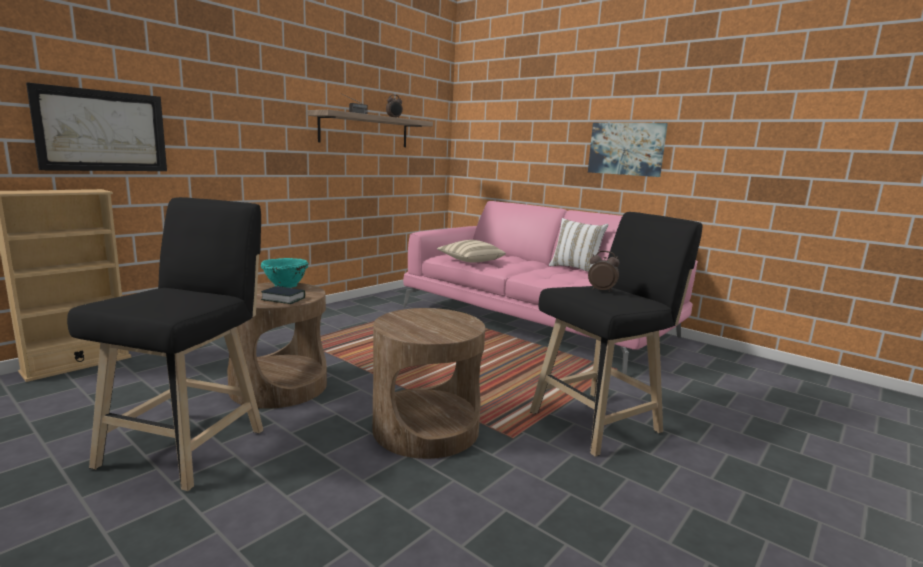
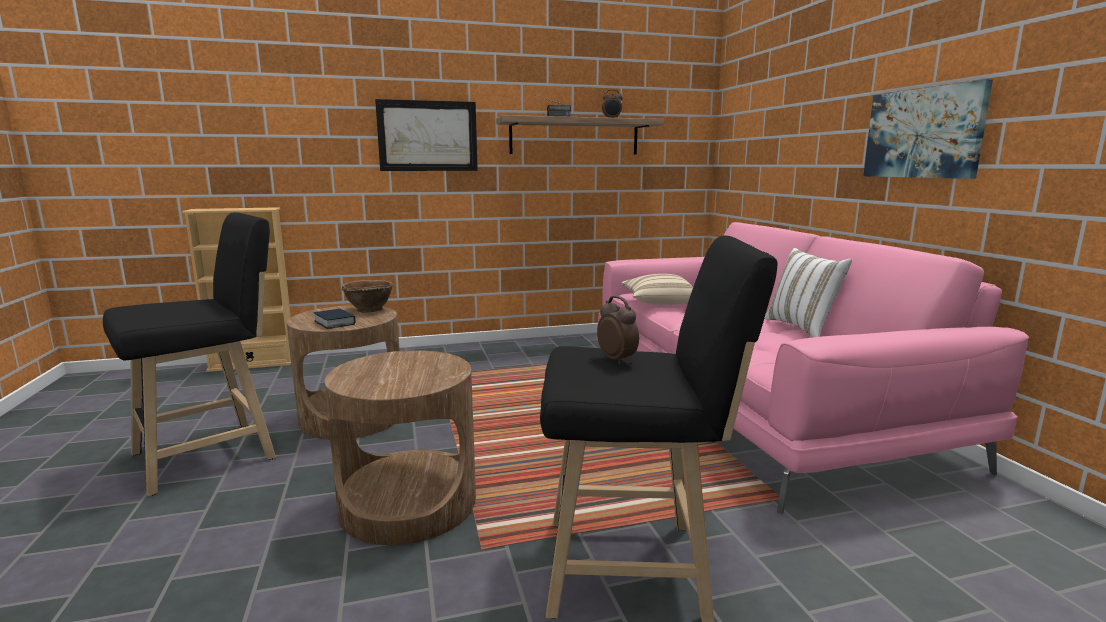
camera: 35 degrees right, 0 degrees up
(102, 131) = (281, 154): picture -> picture (427, 136)
(285, 286) = (369, 310): turquoise bowl -> brown bowl

